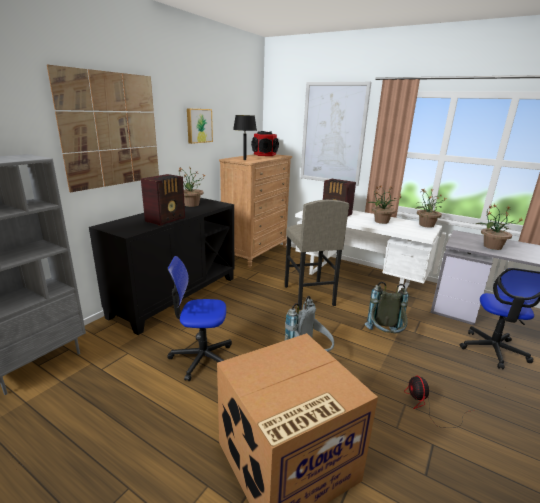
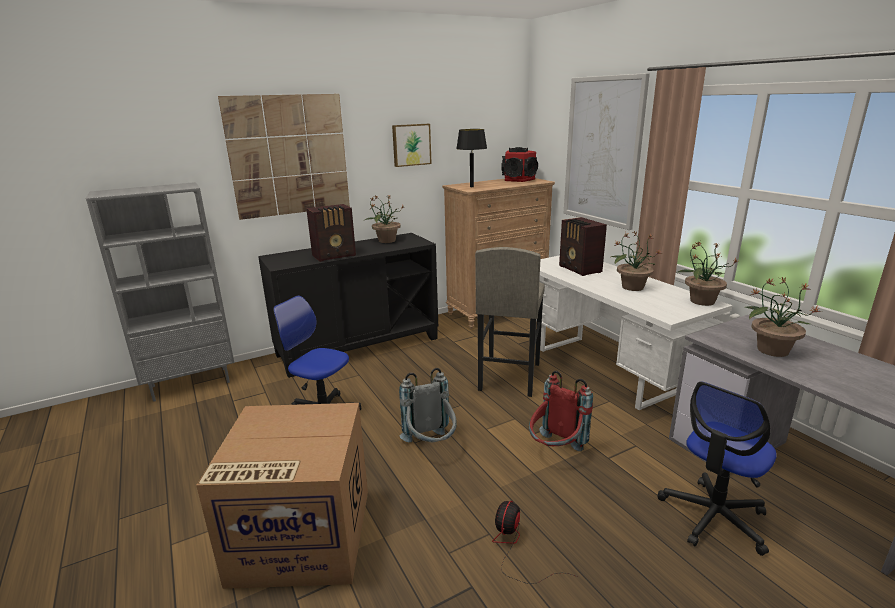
camera: 30 degrees right, 0 degrees up
(384, 337) = (555, 451): grey backpack -> red backpack

